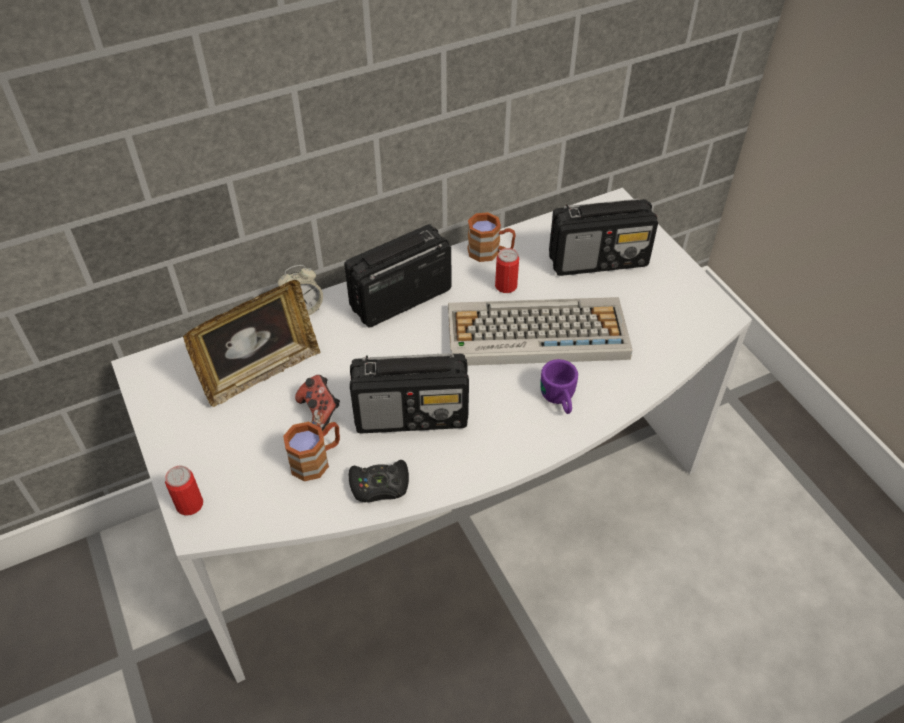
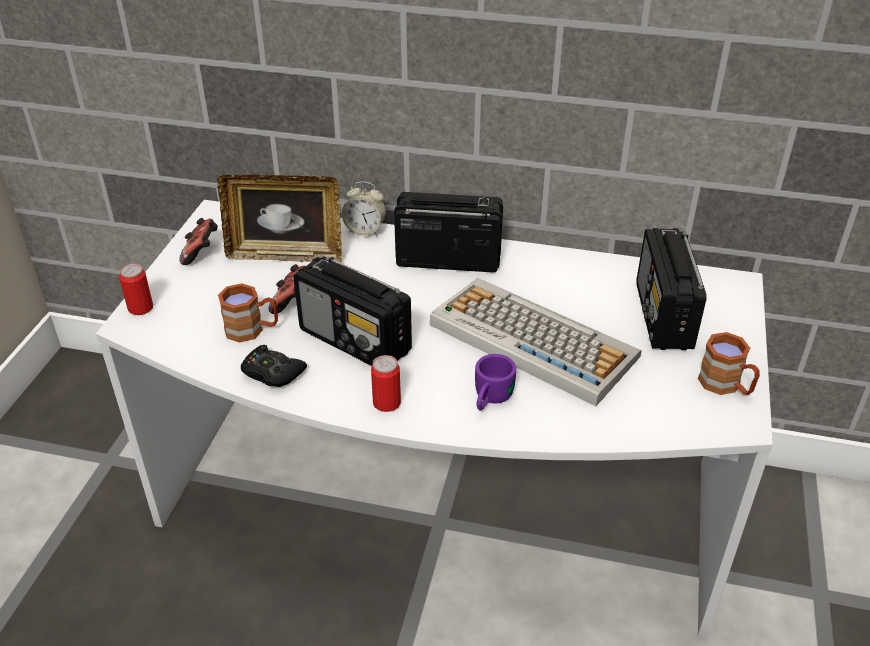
camera: 40 degrees right, 10 degrees down
(180, 416) = (202, 253): none -> game controller
(490, 252) = (566, 263): brown mug -> brown mug (726, 386)
(506, 286) = (549, 293): can -> can (387, 403)
(599, 260) = (663, 317): radio -> radio turned 60 degrees clockwise

